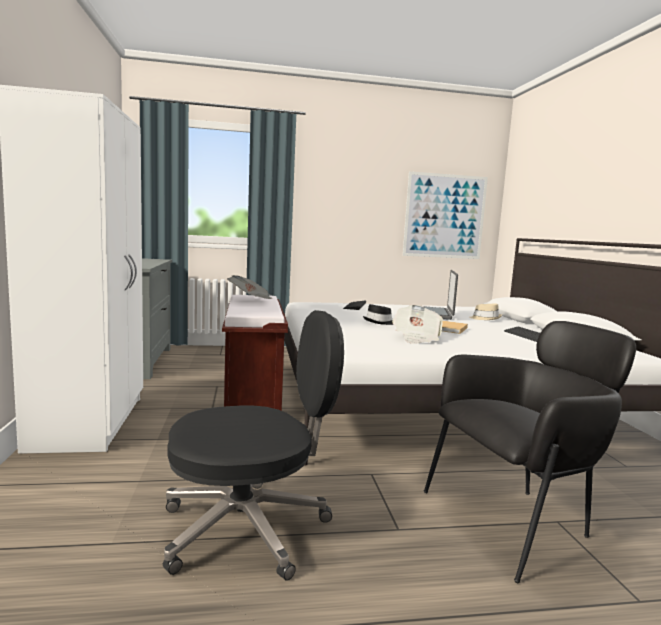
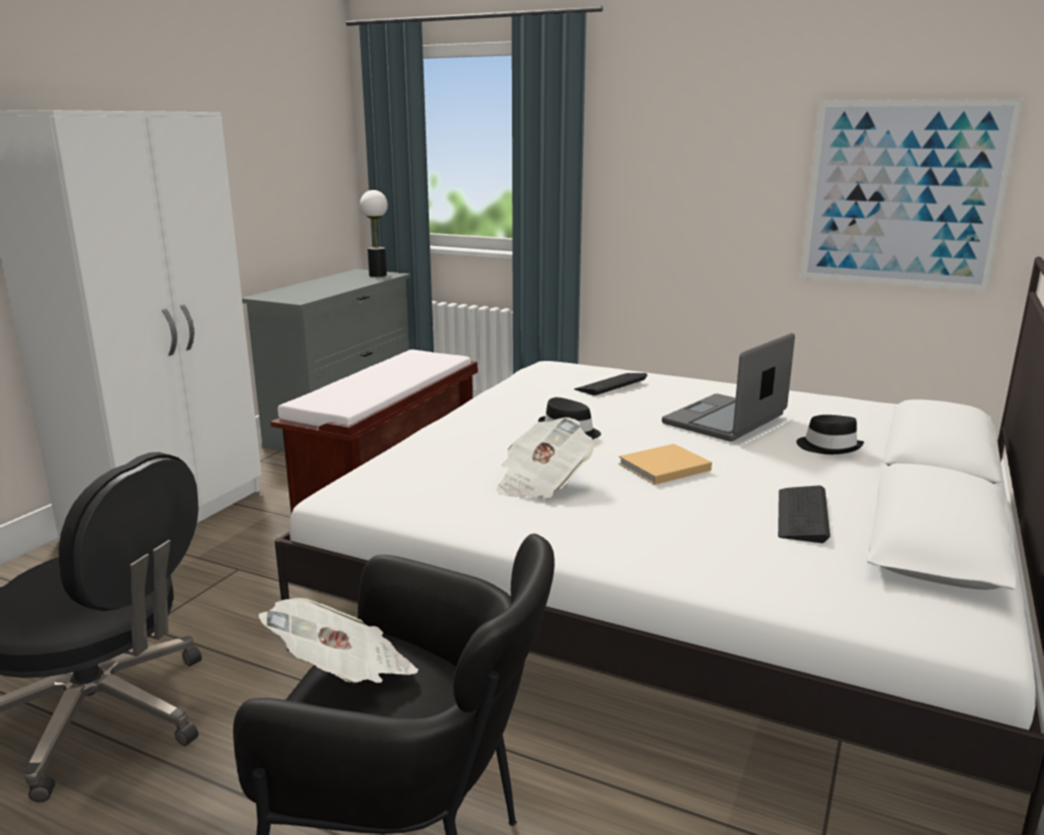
camera: 35 degrees right, 10 degrees up
(154, 259) = (378, 275): none -> table lamp
(251, 300) = (400, 367): newspaper -> newspaper (344, 674)
(485, 318) = (829, 447): beige hat -> black hat

